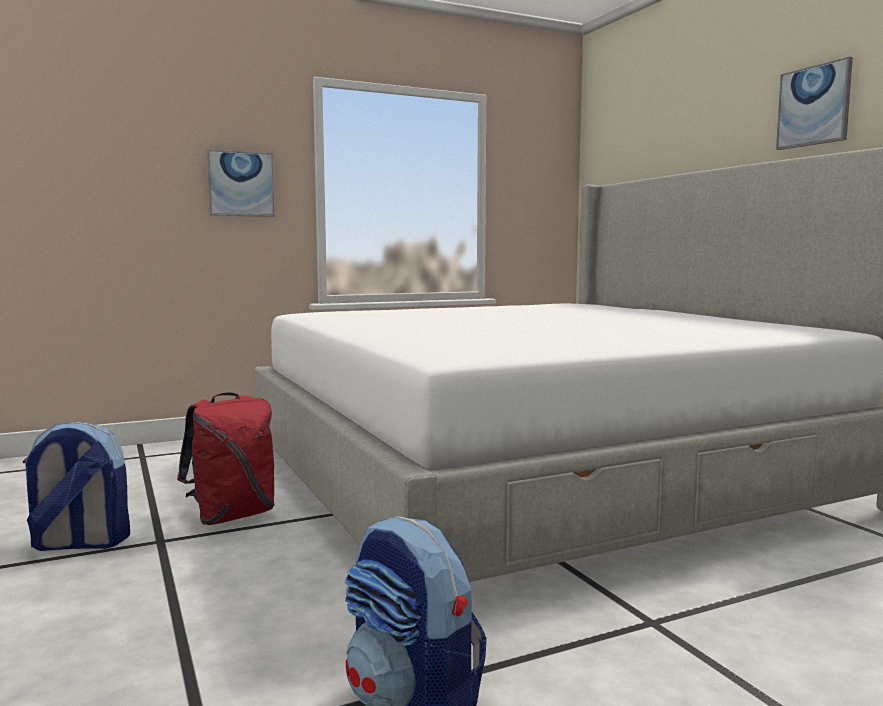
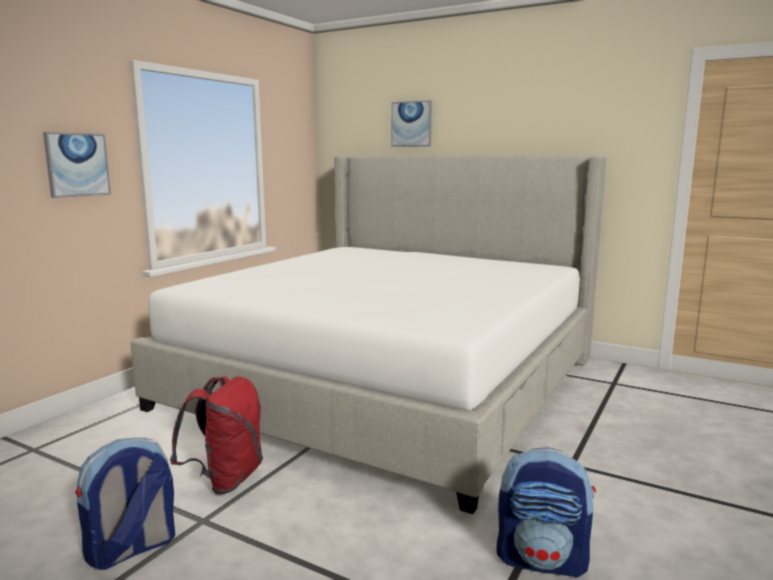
camera: 35 degrees left, 5 degrees up
(814, 106) = (515, 122): picture -> picture (411, 124)

